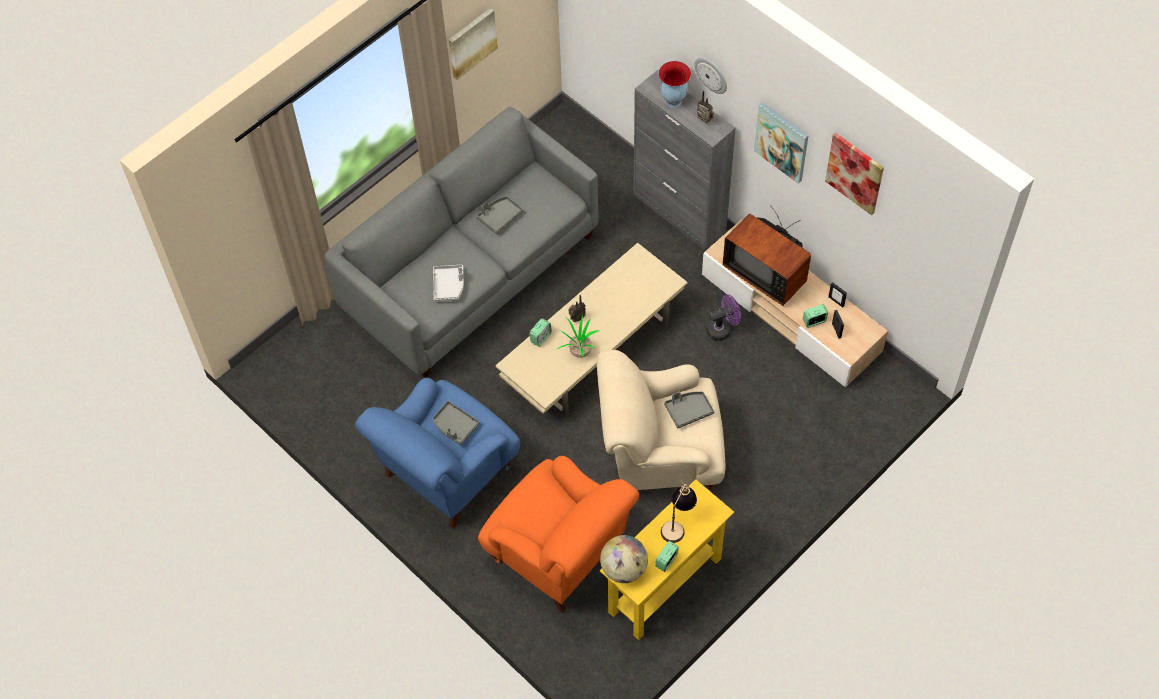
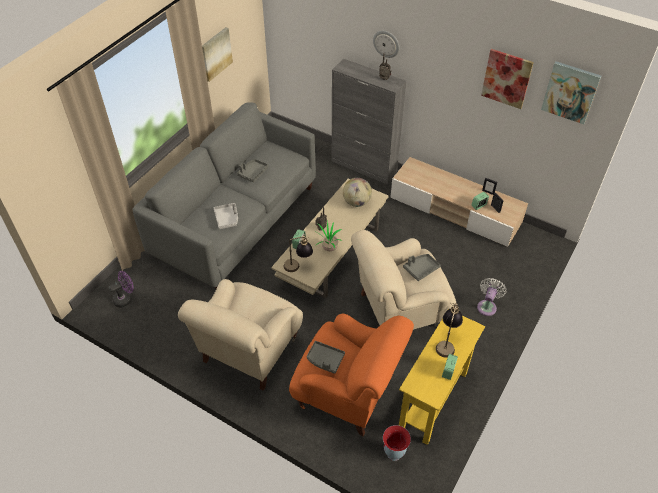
camera: 15 degrees left, 10 degrees down
(446, 473) = (249, 351): blue armchair -> beige armchair
(455, 426) = (253, 309): grey tray -> grey tray (325, 360)
(531, 371) = (298, 266): none -> table lamp
(624, 569) = (417, 384): globe -> globe (357, 202)
(673, 101) = (360, 72): vase -> vase (394, 454)
(722, 328) = (414, 226): purple fan -> purple fan (125, 298)
(767, 271) = (437, 182): television -> none
(782, 141) = (444, 77): picture -> picture (570, 92)
(783, 471) = (487, 306): none -> white fan

